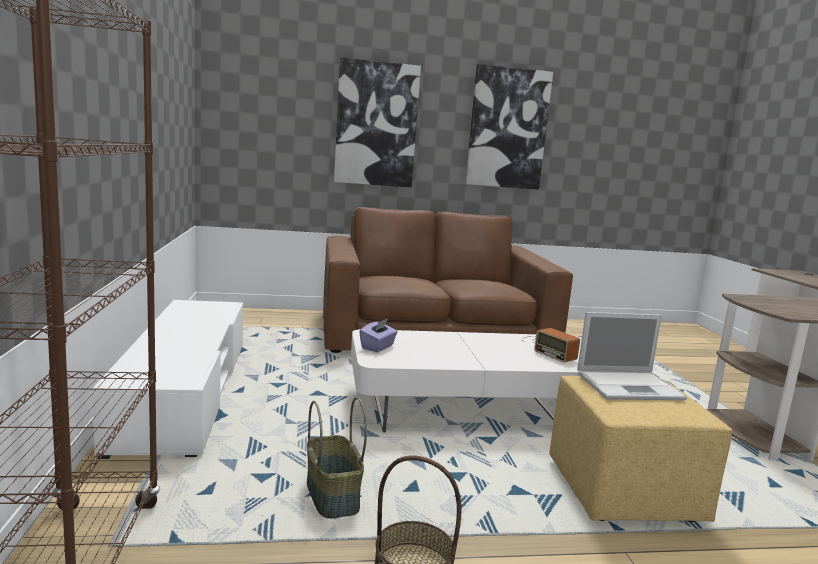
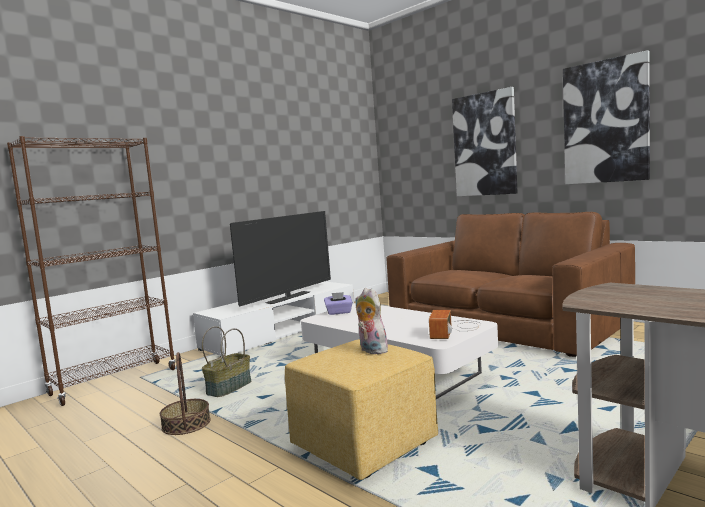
camera: 55 degrees right, 5 degrees down
(206, 334) = (288, 297): none -> television
(630, 386) = (371, 350): laptop -> plush toy

